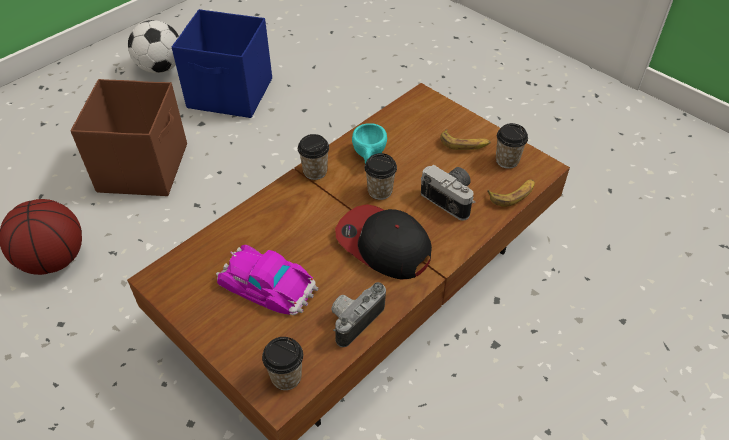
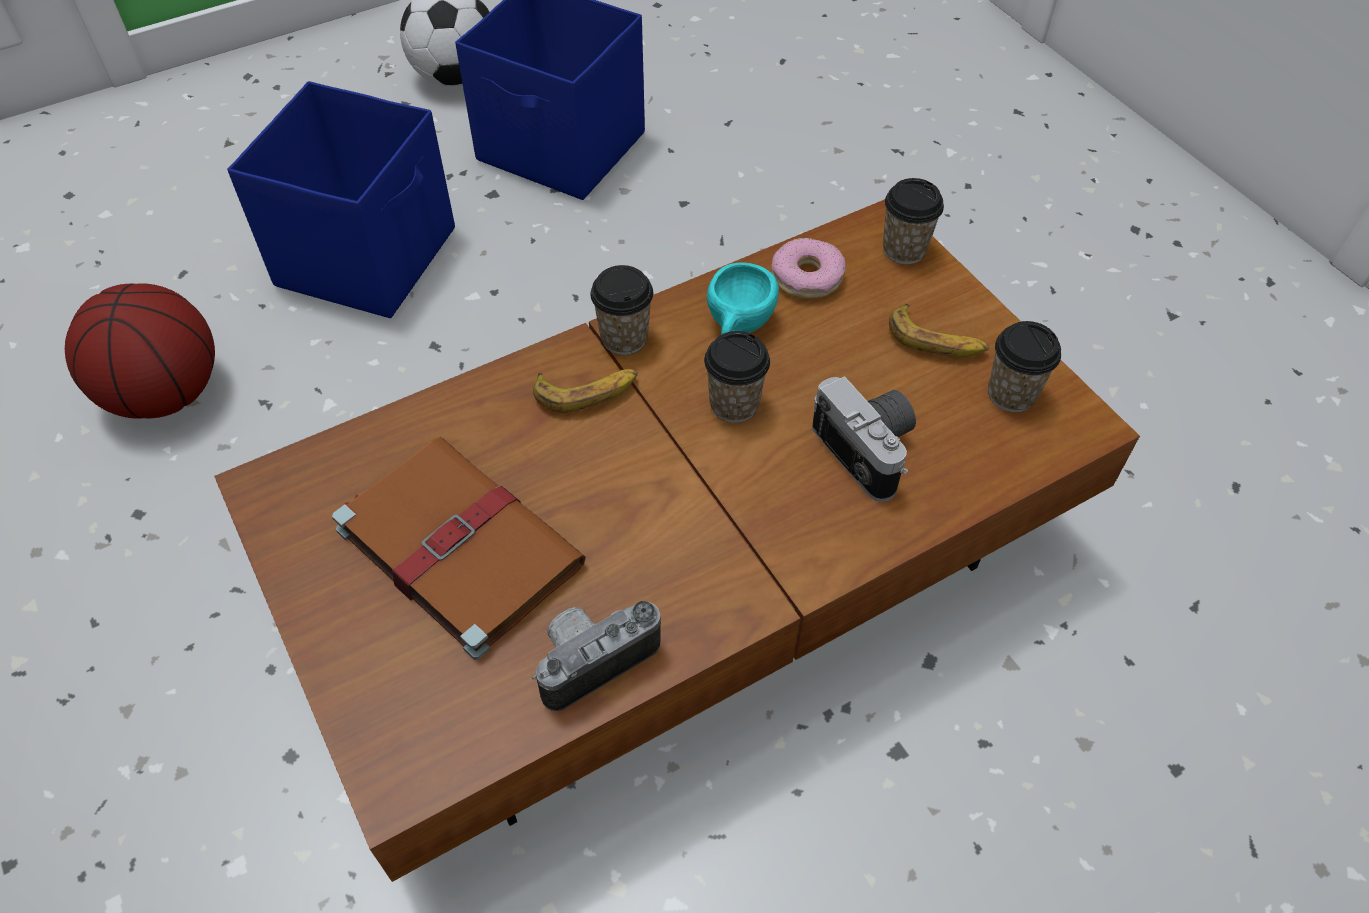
camera: 15 degrees right, 5 degrees up
(144, 167) = (369, 256): brown storage box -> blue storage box
(267, 284) = (456, 545): toy car -> brown book
(286, 377) = (425, 743): cup -> cup (904, 249)
(383, 244) = (702, 516): cap -> none
(394, 126) = (807, 277): none -> donut
(512, 194) = (998, 469): banana -> banana (587, 392)

